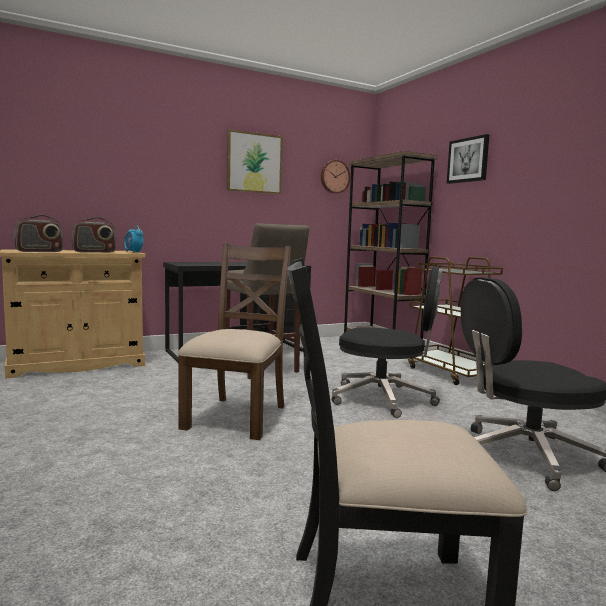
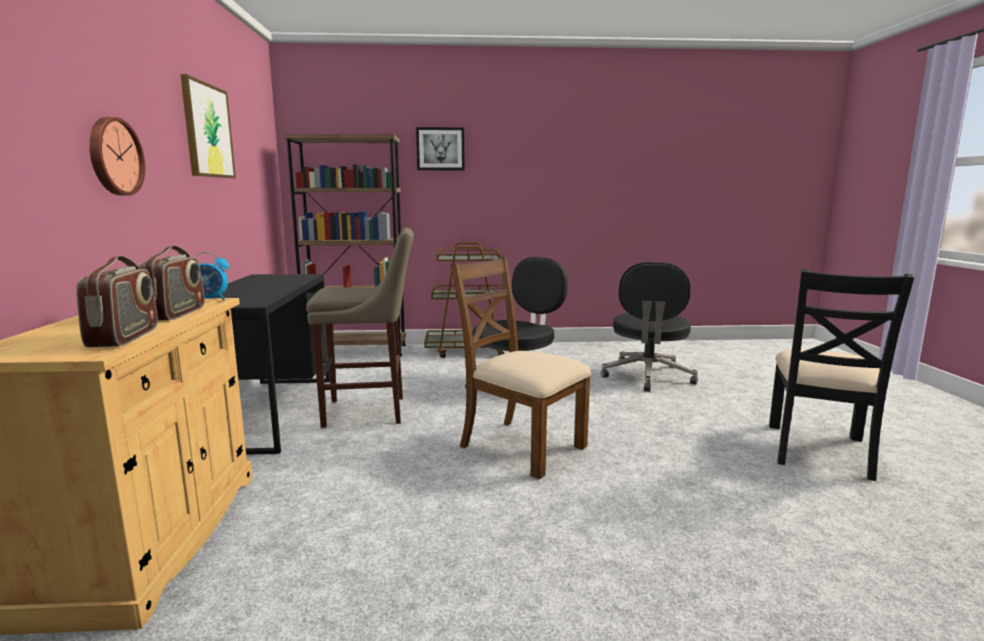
camera: 65 degrees left, 5 degrees up
(334, 177) = (259, 151): wall clock -> wall clock (114, 157)

